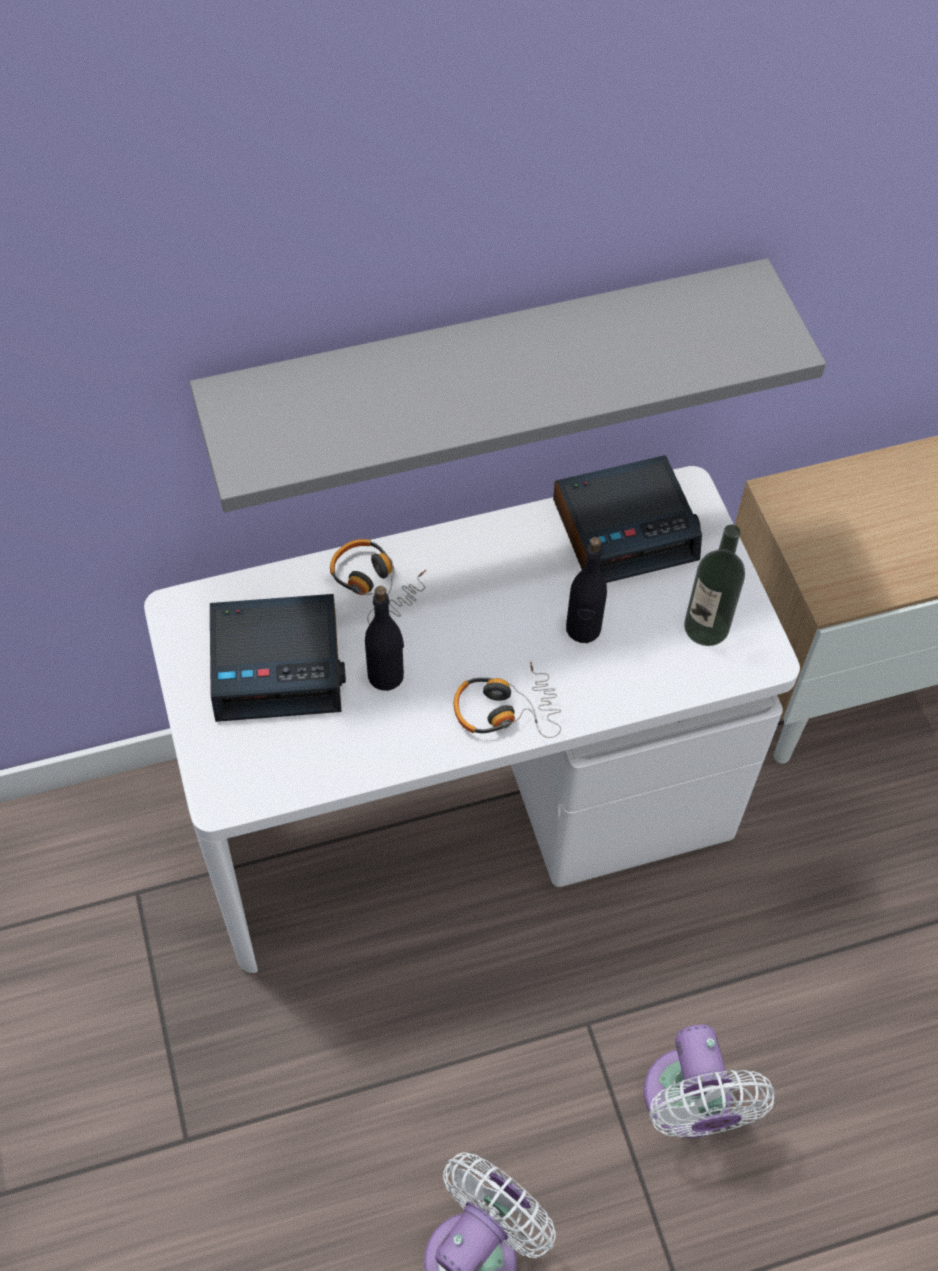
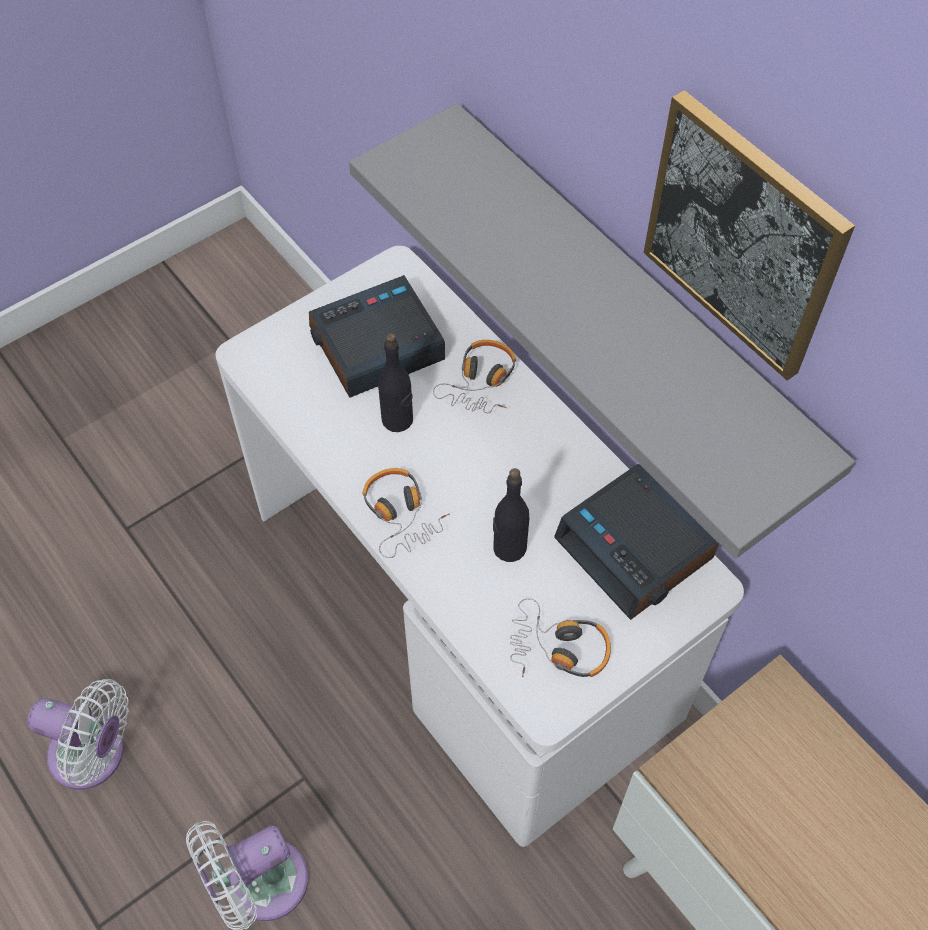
camera: 70 degrees right, 0 degrees up
(278, 665) = (376, 346): alarm clock -> alarm clock turned 90 degrees clockwise
(610, 185) = (743, 236): none -> picture
(706, 627) = (558, 648): bottle -> headphones

